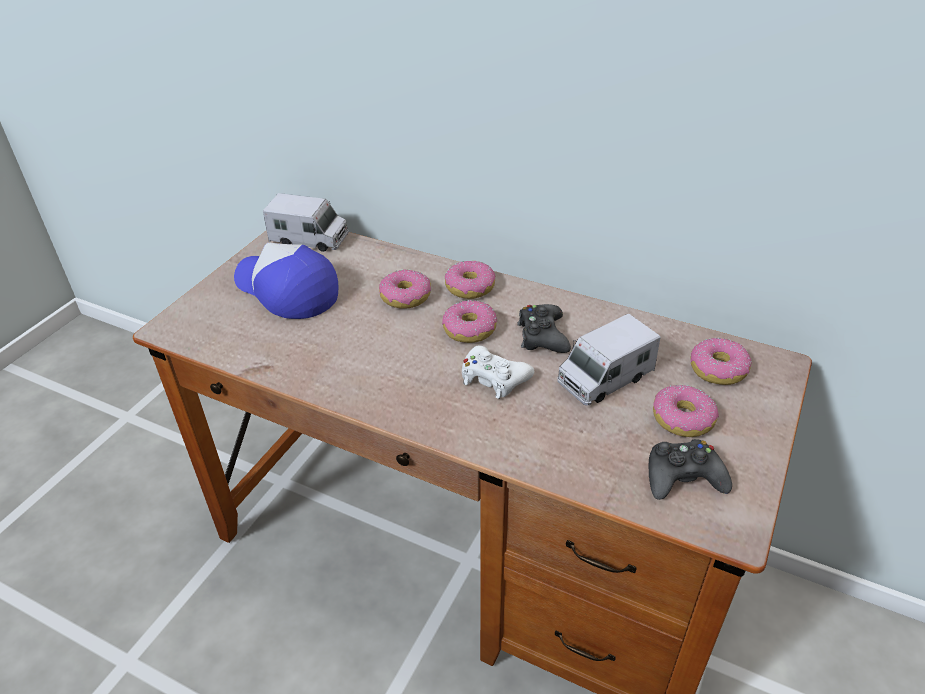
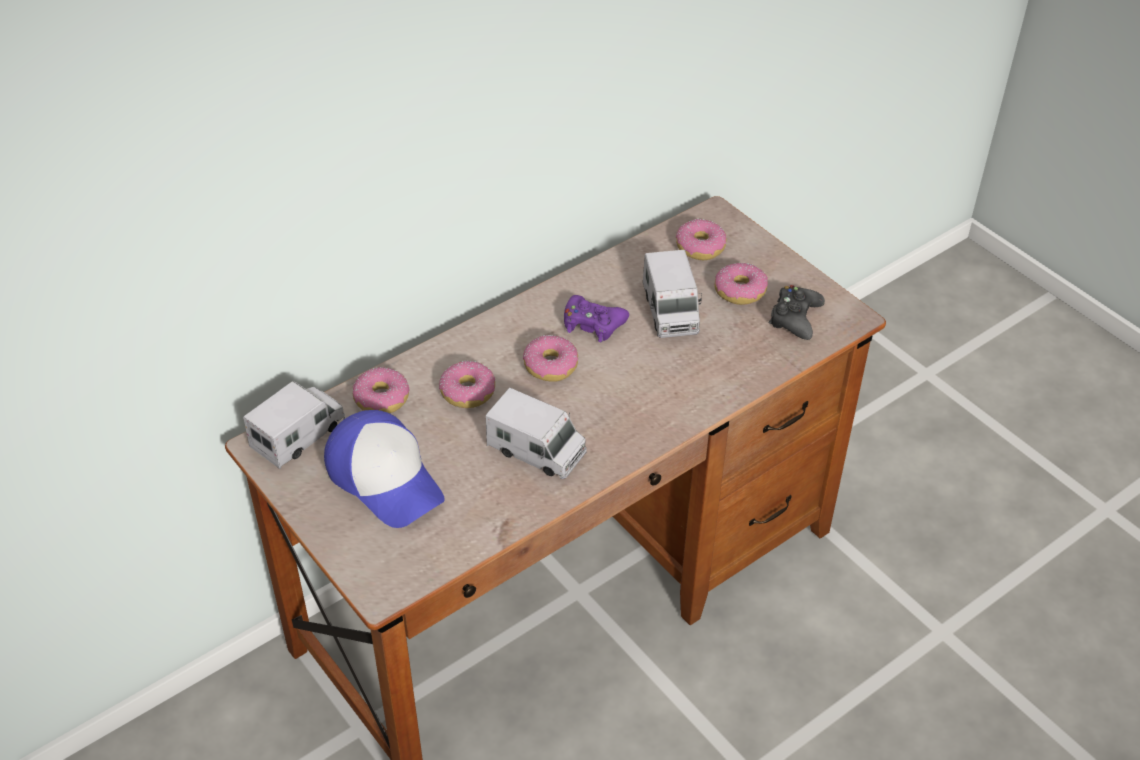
camera: 65 degrees left, 5 degrees up
(286, 290) = (385, 478): cap -> cap turned 105 degrees counterclockwise
(360, 356) = (536, 451): none -> toy truck
(470, 287) = (487, 343): donut -> donut (382, 398)
(494, 378) = (627, 374): white game controller -> none
(542, 336) = (592, 324): black game controller -> purple game controller

